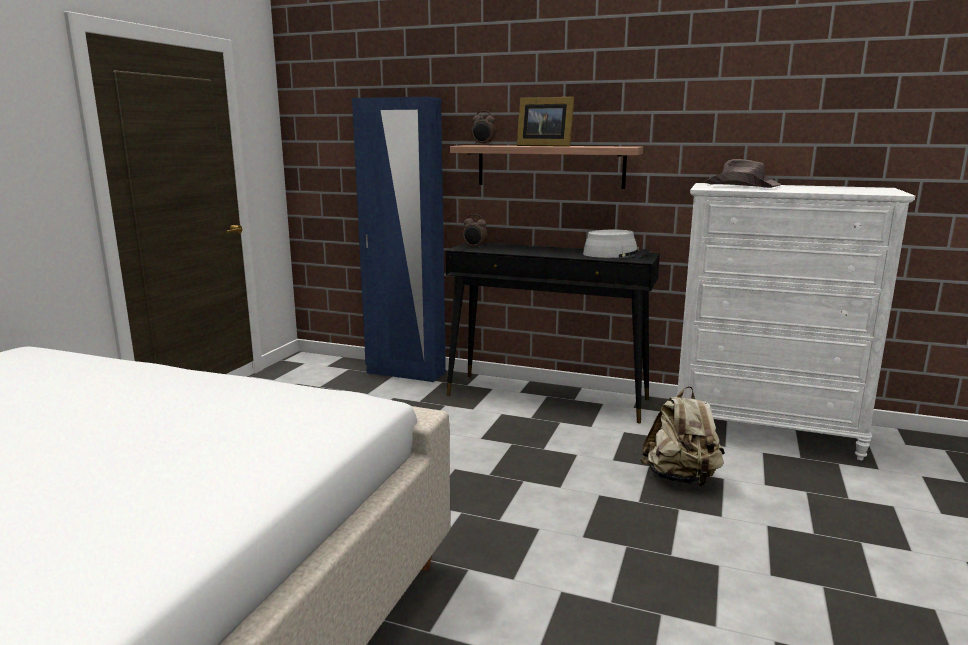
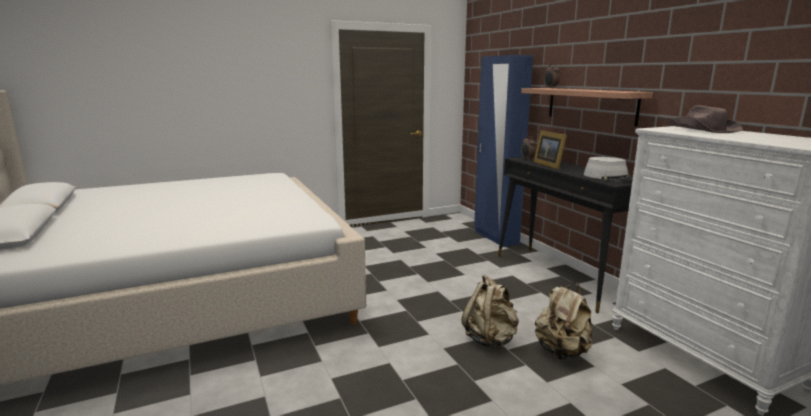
camera: 45 degrees right, 0 degrees up
(543, 146) = (576, 89): picture frame -> picture frame (549, 165)
(607, 499) = (490, 339): none -> beige backpack

